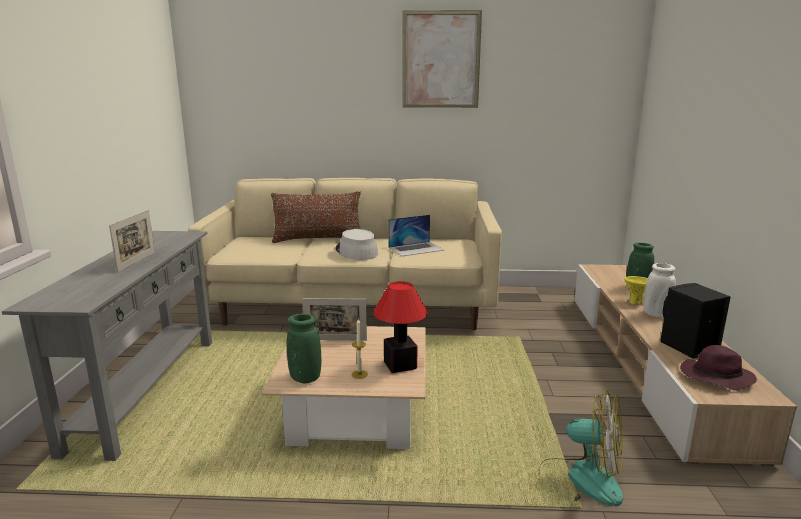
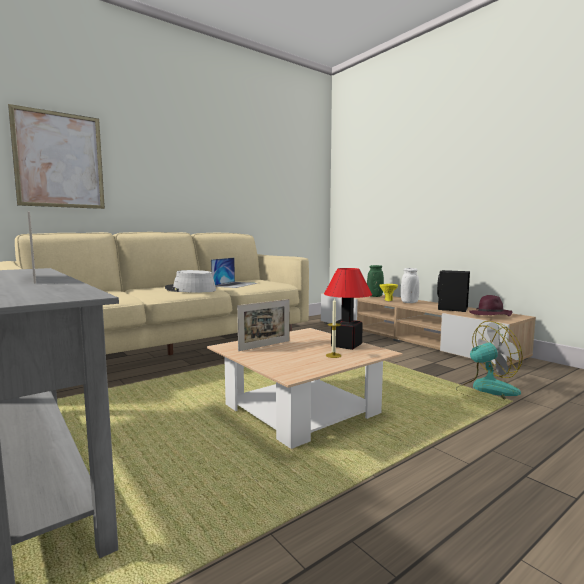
camera: 40 degrees left, 10 degrees down
(305, 378) = (300, 367): green vase -> none
(318, 240) = (132, 289): brown pillow -> none
(441, 60) = (208, 139): picture -> picture (59, 160)

